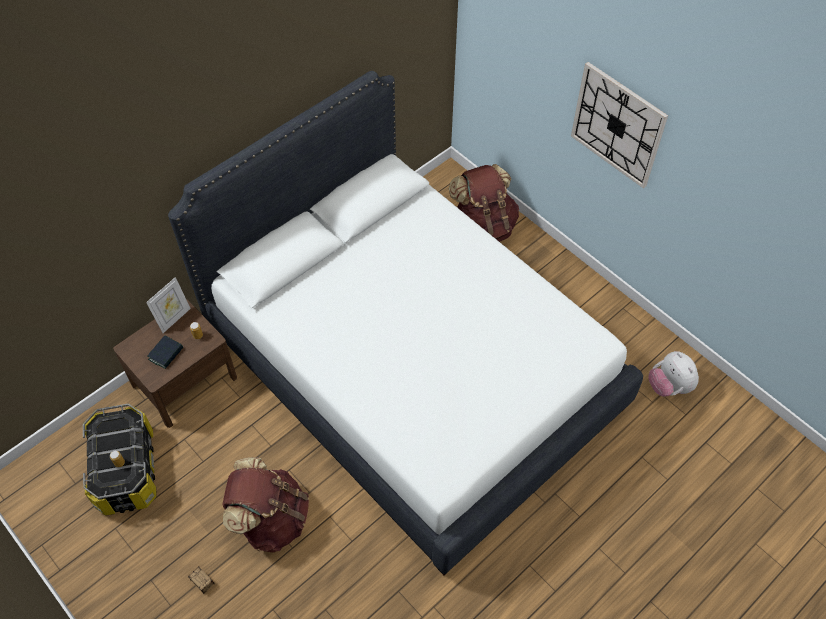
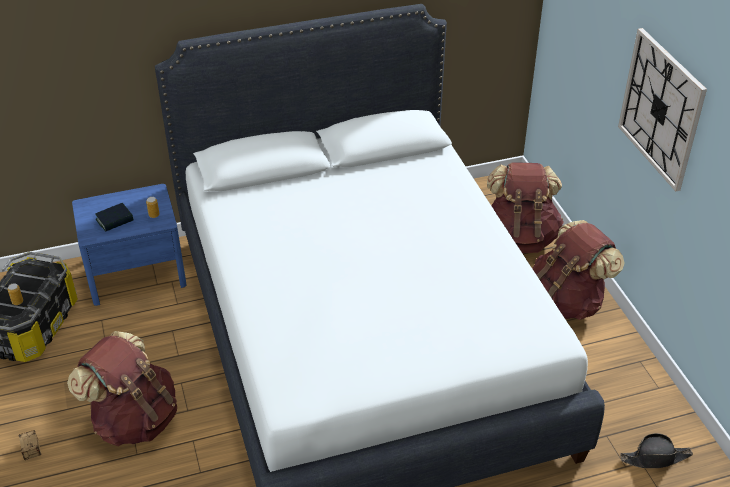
camera: 25 degrees right, 15 degrees down
(174, 318) = (142, 195): picture frame -> none
(184, 381) = (135, 272): brown nightstand -> blue nightstand
(547, 274) = (567, 301): none -> brown backpack
(669, 386) = (655, 458): plush toy -> black hat

